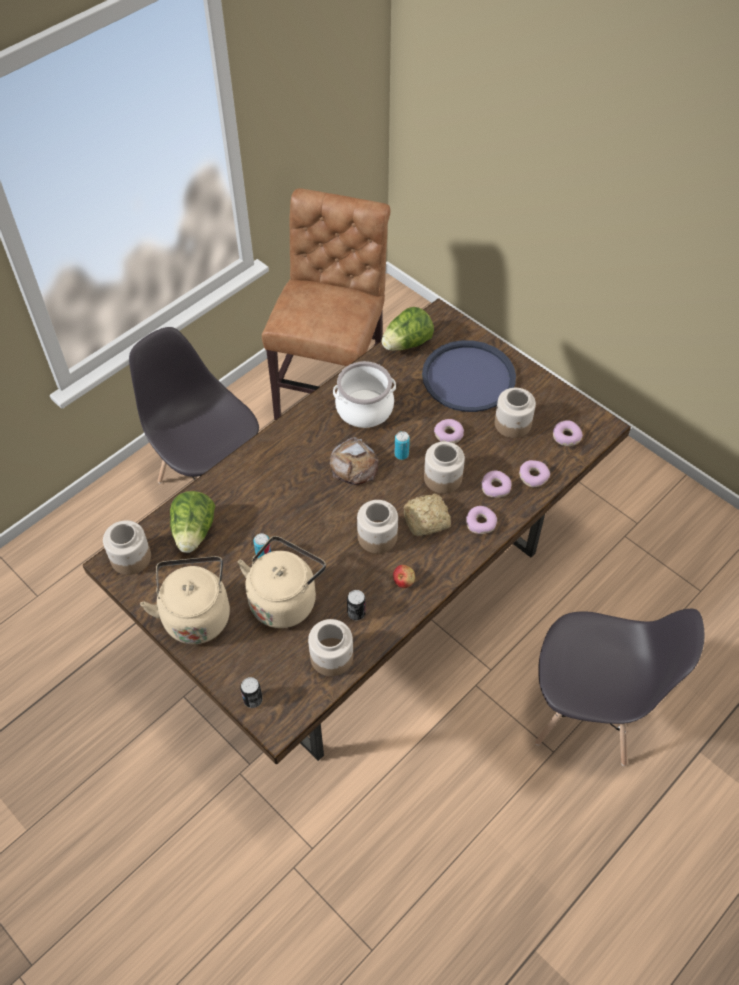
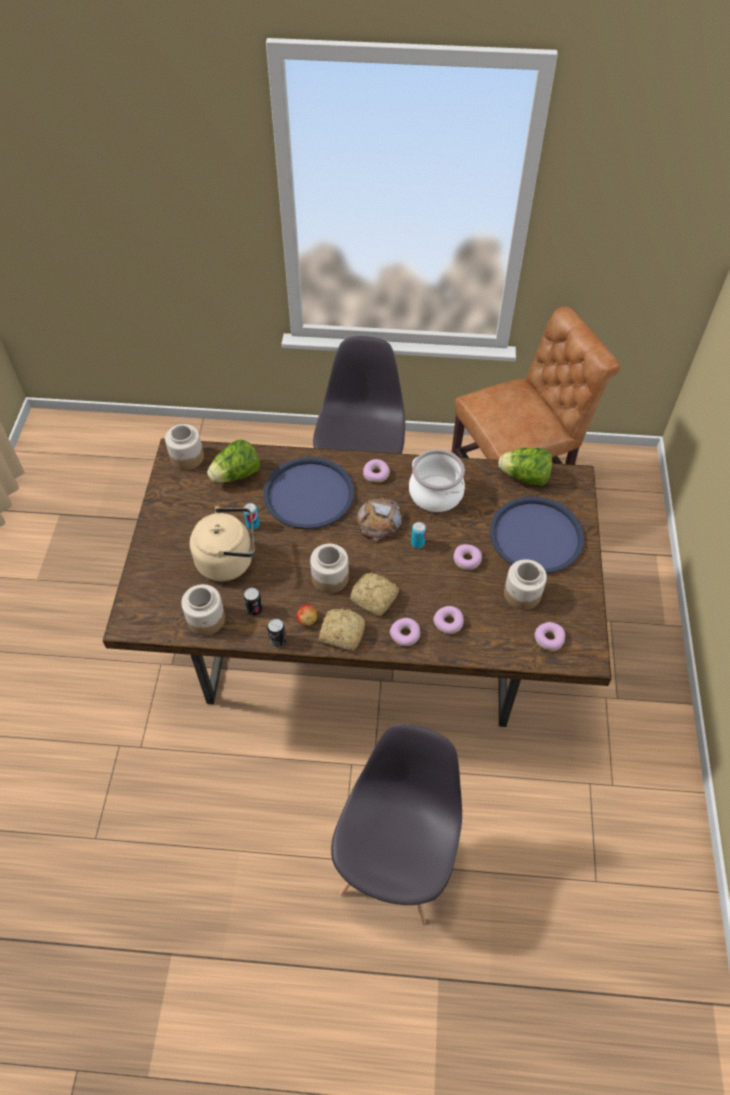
camera: 50 degrees right, 0 degrees up
(196, 614) = (174, 521): beige kettle -> none
(253, 699) = (136, 597): can -> can (278, 640)
(273, 493) = (309, 494): none -> blue tray
(438, 565) = (341, 632): none -> bread
(442, 478) = (422, 583): jar -> none
(533, 476) = (485, 641): donut -> donut (376, 474)
(587, 714) = (396, 864): grey chair -> grey chair turned 135 degrees counterclockwise

